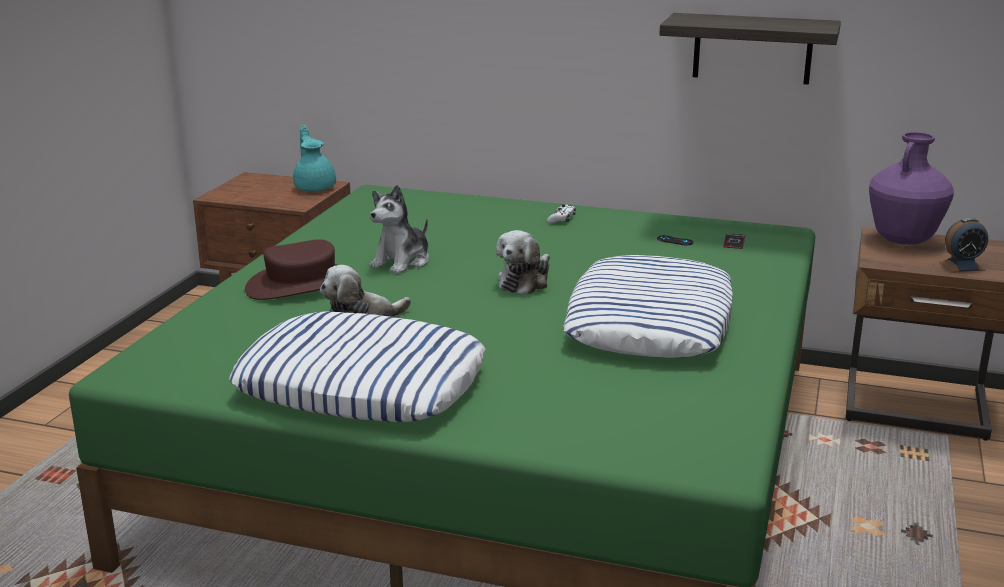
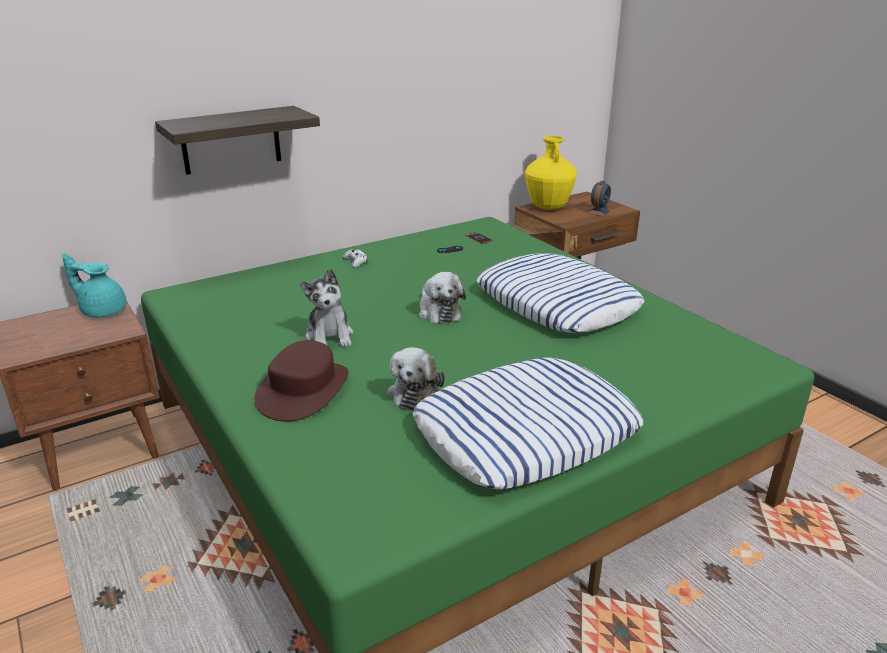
camera: 50 degrees left, 5 degrees up
(752, 48) = (441, 98): shelf -> shelf (231, 140)
(903, 240) = (548, 207): purple vase -> yellow vase

